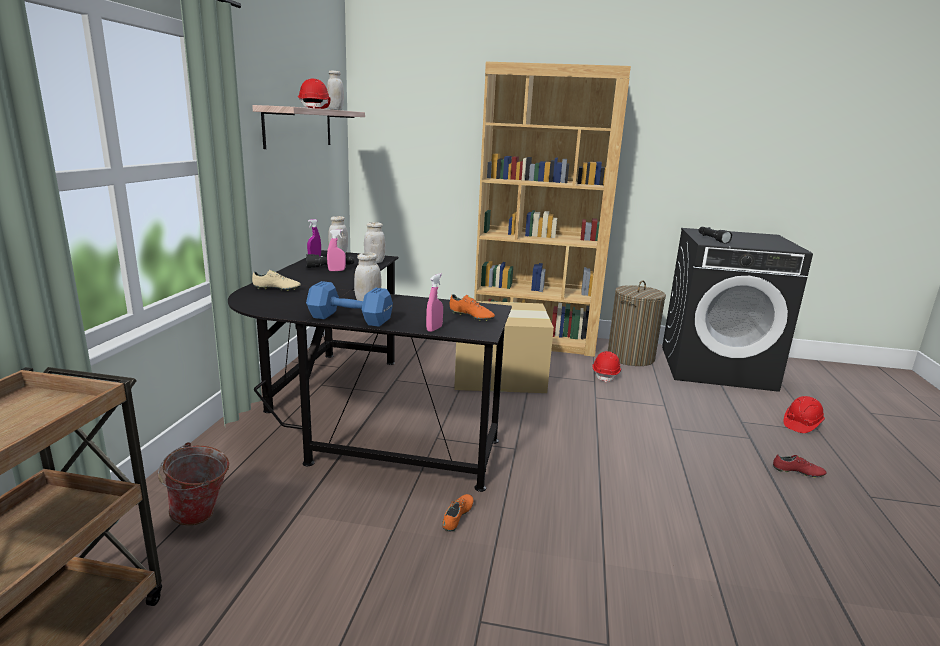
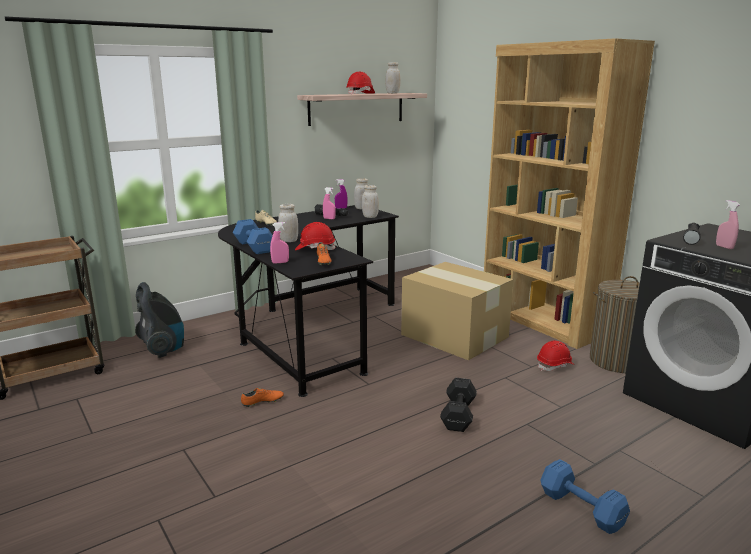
camera: 45 degrees right, 0 degrees up
(200, 517) = (163, 349): bucket -> vacuum cleaner
(624, 442) = (459, 414): none -> black dumbbell
(742, 242) = (724, 247): none -> pink spray bottle
(797, 473) = (580, 507): red shoe -> blue dumbbell
(801, 424) = (695, 482): red hard hat -> red hard hat (315, 249)

